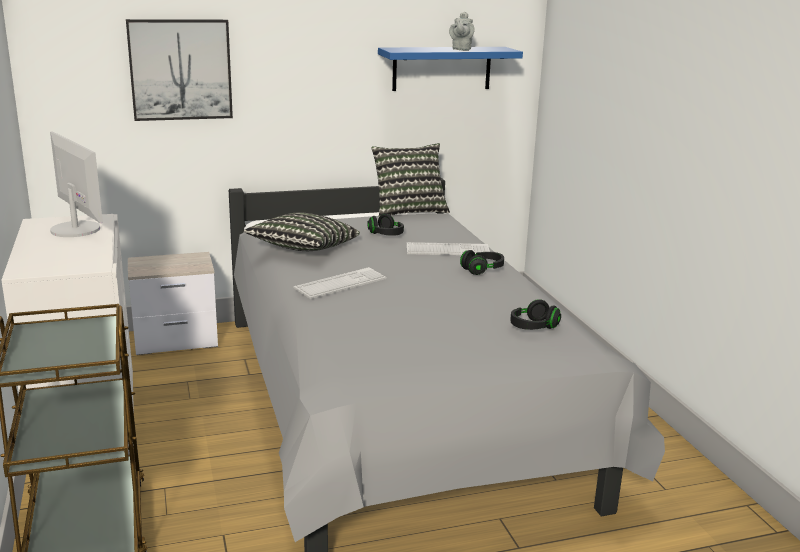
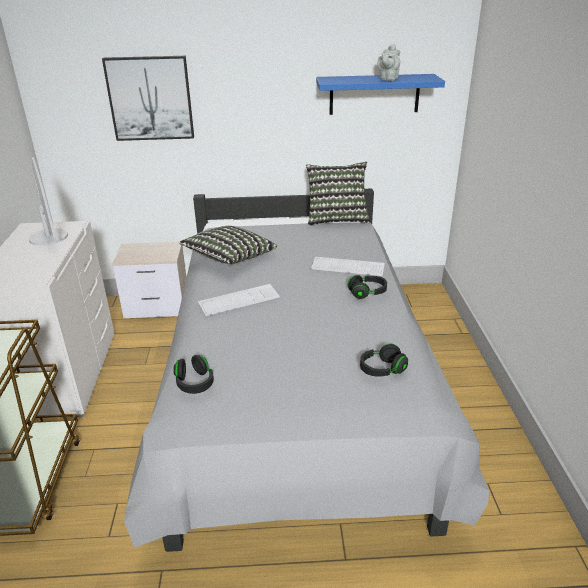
camera: 15 degrees right, 10 degrees up
(386, 235) = (304, 245): black headphones -> black headphones (194, 383)

